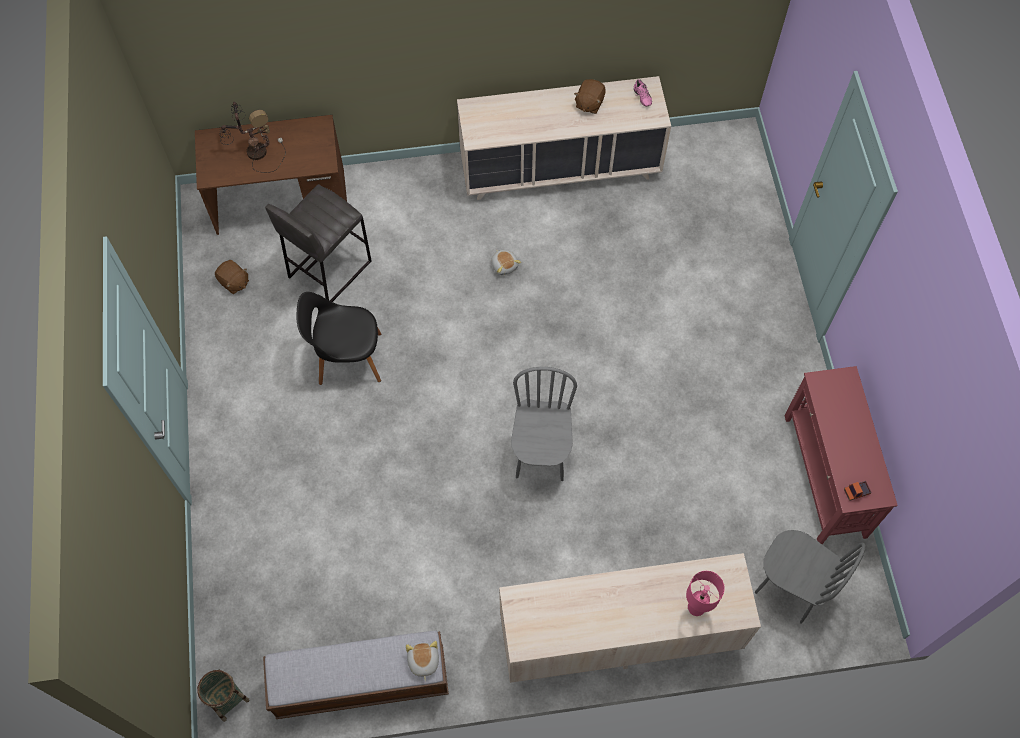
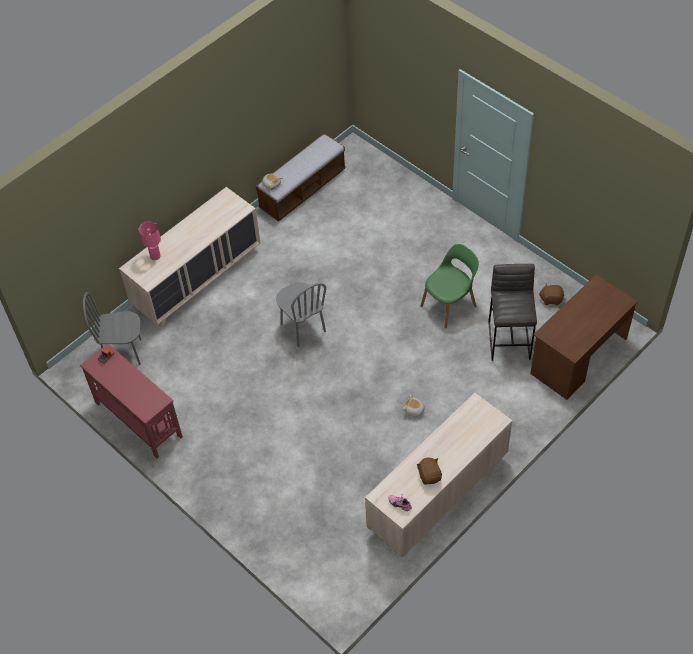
camera: 145 degrees right, 10 degrees down
(227, 699) = (355, 150): basket -> none
(255, 152) = (590, 313): table lamp -> none
(347, 358) = (449, 305): black chair -> green chair

